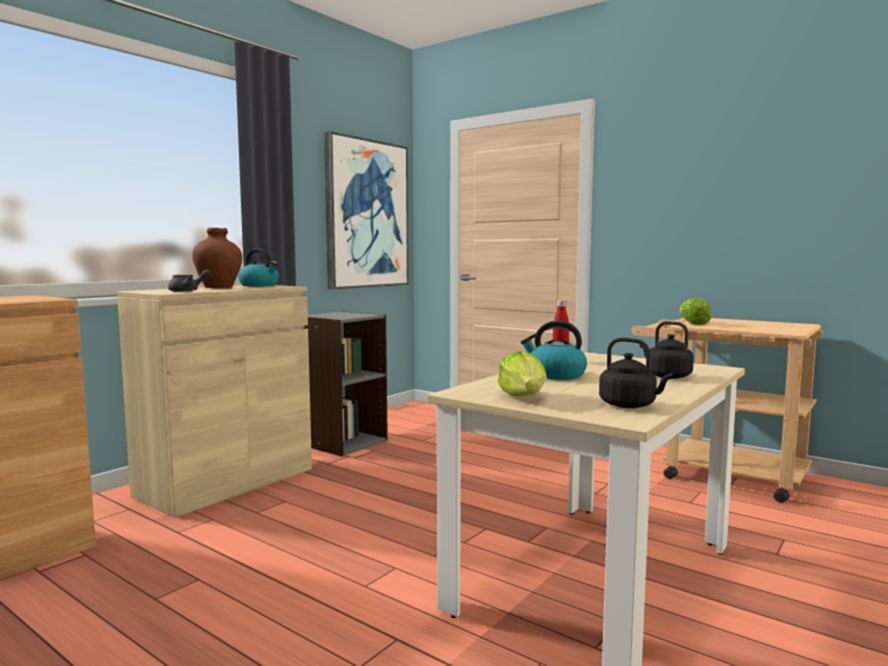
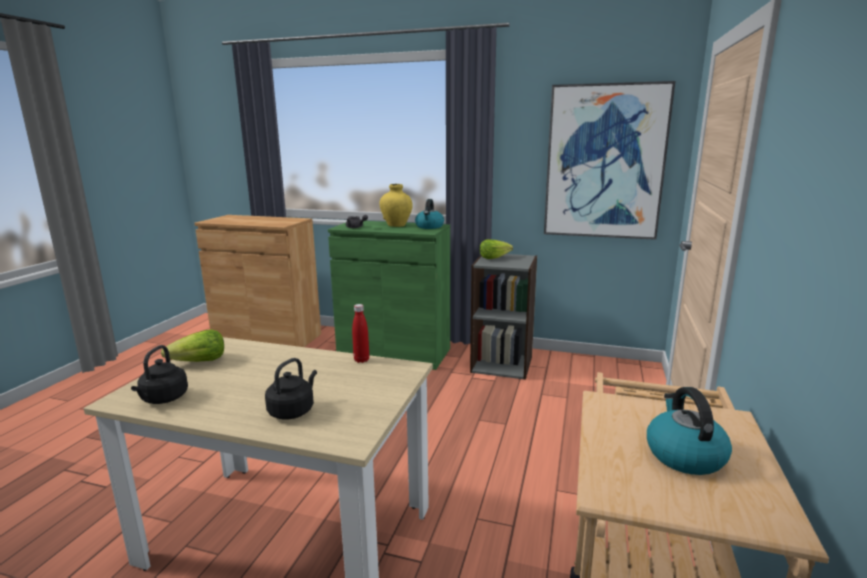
camera: 70 degrees right, 10 degrees up
(219, 287) = (396, 225): brown vase -> yellow vase
(226, 482) = (394, 352): beige cabinet -> green cabinet
(555, 375) = (287, 364): kettle -> kettle (683, 455)
(692, 323) = (625, 405): lettuce -> lettuce (494, 258)

